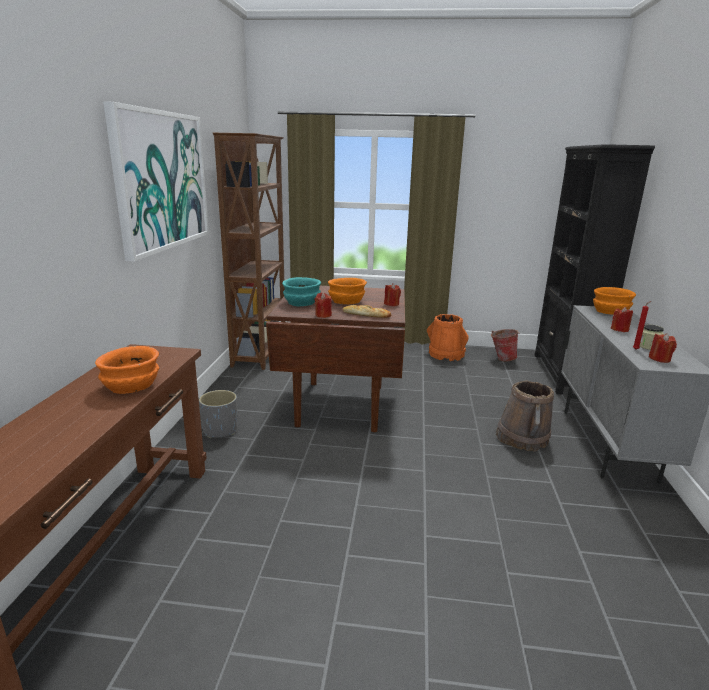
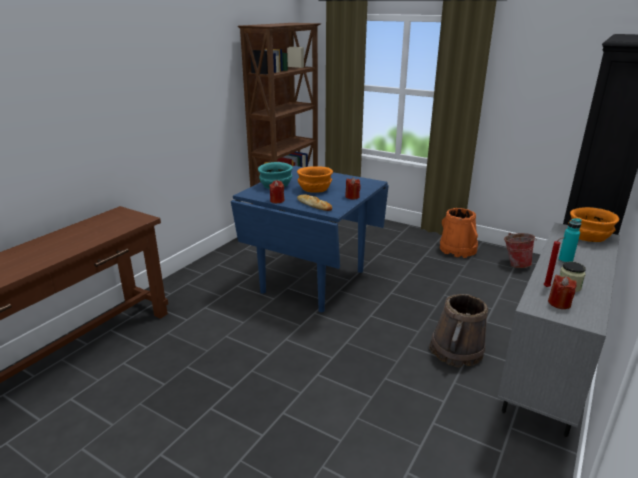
camera: 25 degrees right, 5 degrees up
(131, 386) = (82, 241): orange bowl -> none
(162, 180) = (168, 74): picture -> none
(220, 431) = (202, 283): grey planter -> none
(340, 405) = (312, 281): brown dining table -> blue dining table
(620, 329) = (565, 260): red candle -> turquoise bottle

